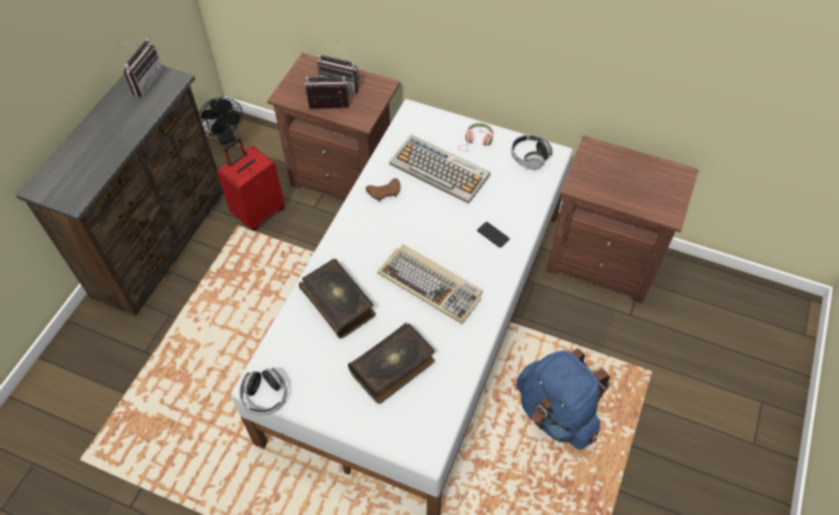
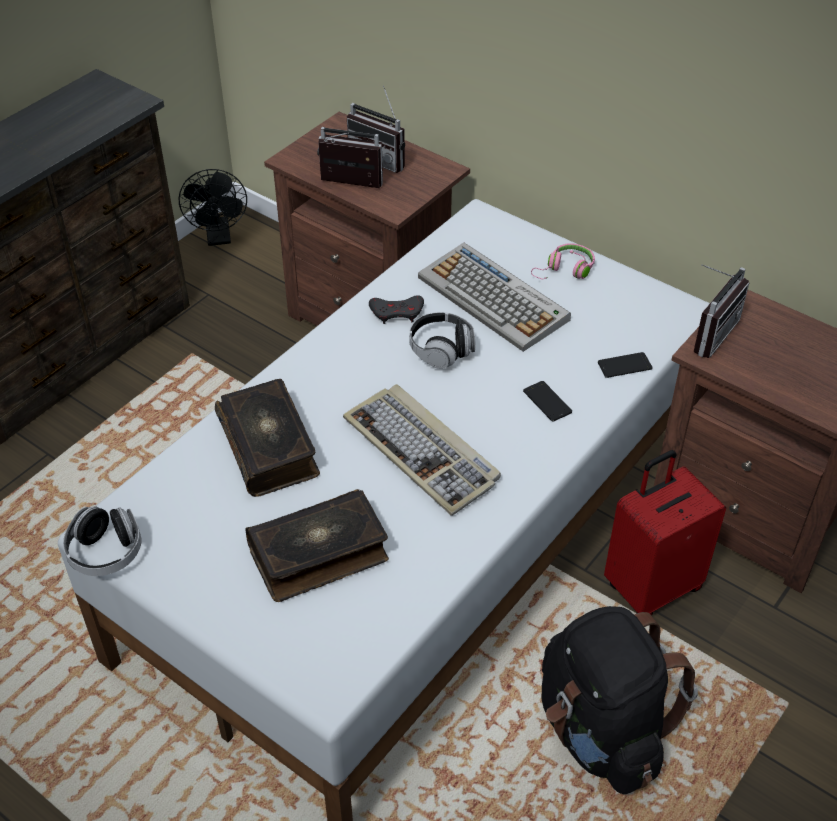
camera: 15 degrees right, 10 degrees down
(144, 80) = (92, 96): radio -> radio (708, 333)
(258, 212) = (228, 342): red suitcase -> red suitcase (651, 586)
(384, 192) = (397, 312): brown game controller -> grey game controller
(529, 157) = (643, 306): headphones -> headphones (441, 350)
(530, 200) = (624, 366): none -> phone
(556, 413) = (601, 731): blue backpack -> black backpack

